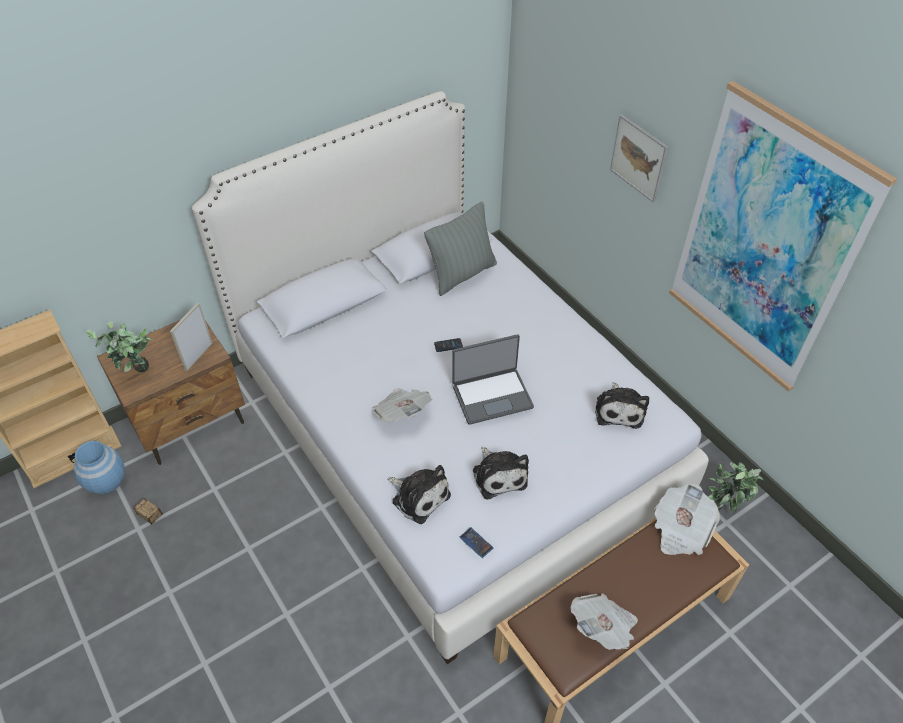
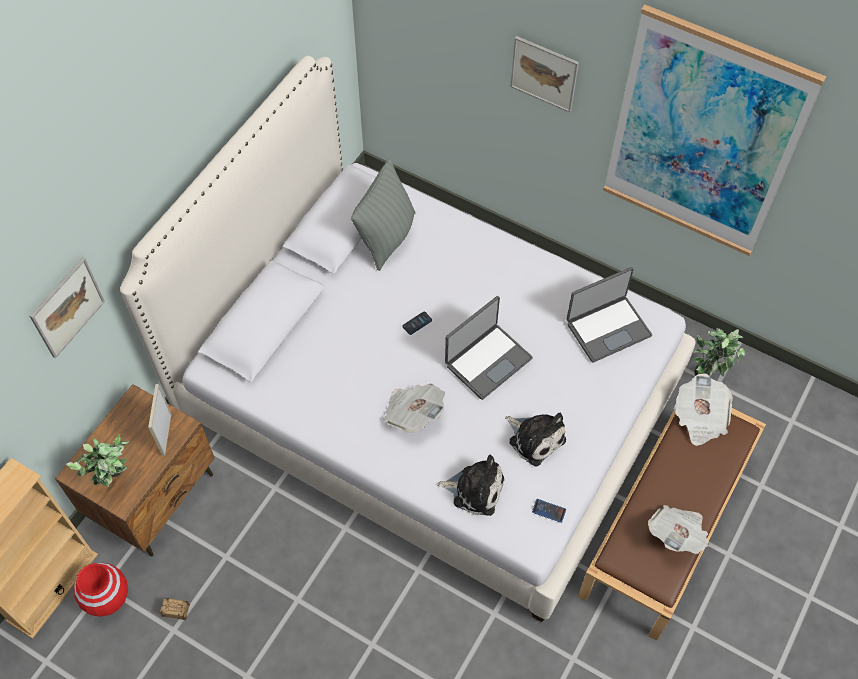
camera: 25 degrees left, 10 degrees up
(107, 481) = (107, 597): blue vase -> red vase
(136, 197) = (67, 307): none -> picture
(619, 410) = (607, 328): plush toy -> laptop

